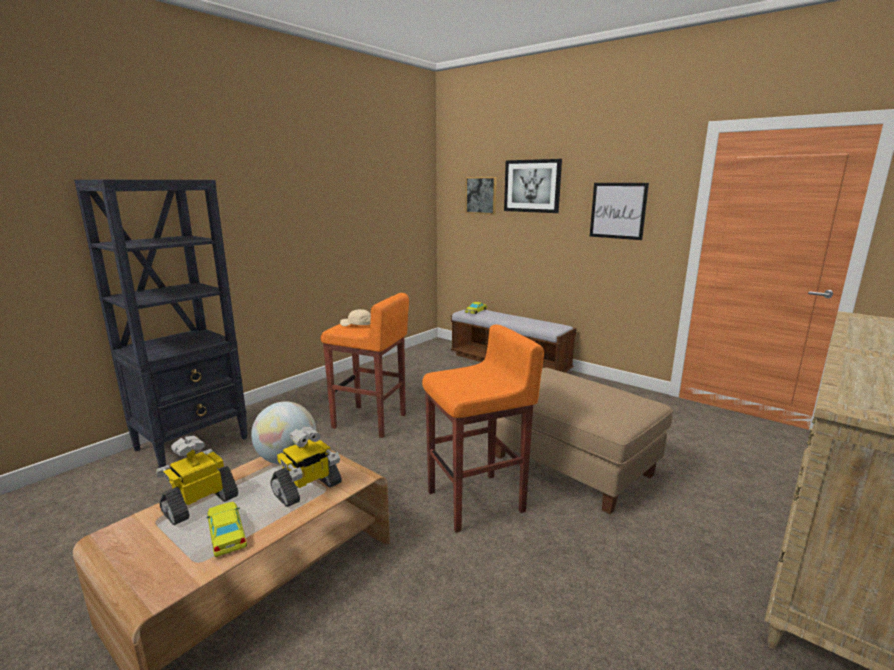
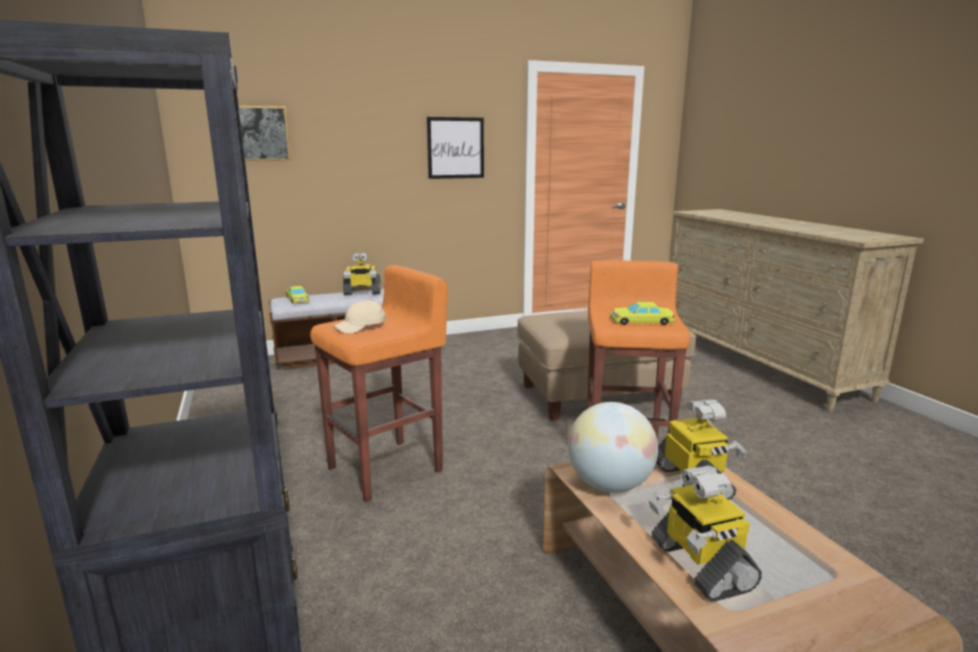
camera: 60 degrees left, 0 degrees up
(226, 532) = (776, 547): yellow toy car -> yellow toy car (641, 321)
(515, 318) = (362, 293): none -> toy robot
(532, 186) = (345, 120): picture -> none

